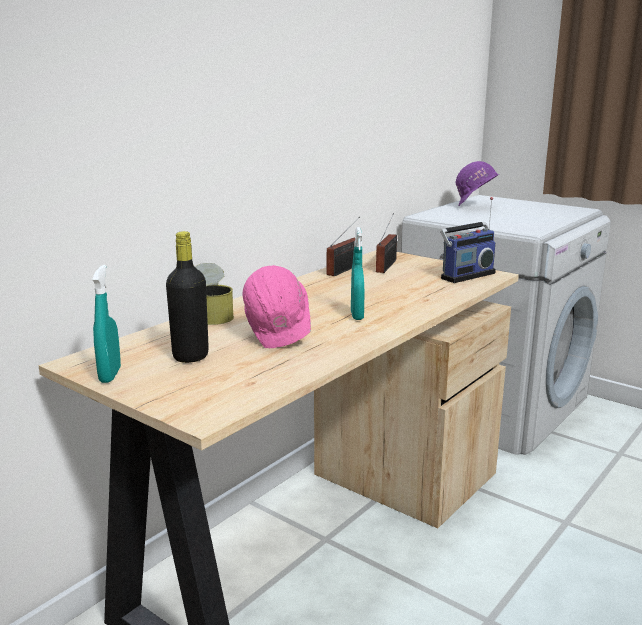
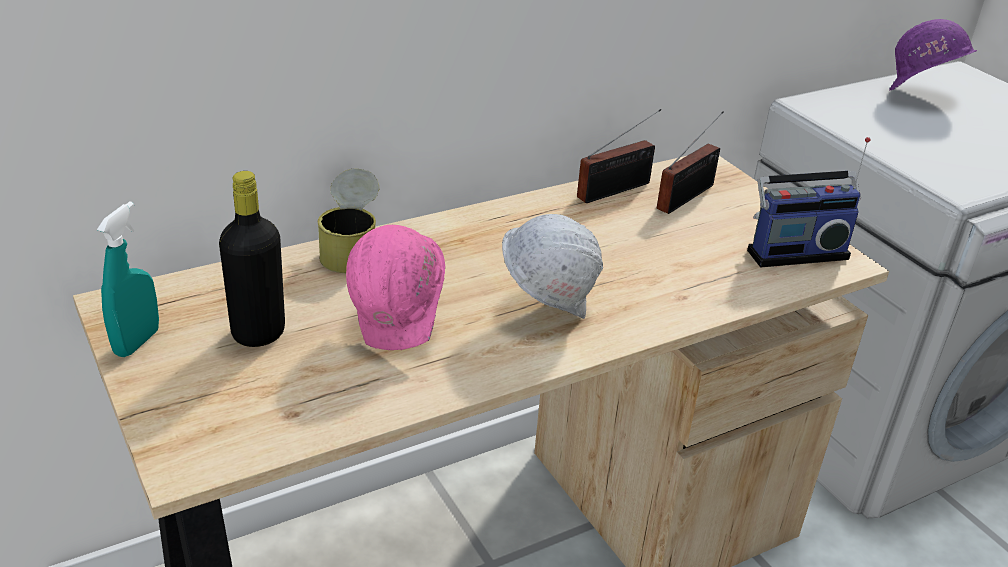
camera: 20 degrees right, 15 degrees up
(357, 316) = (547, 307): turquoise spray bottle -> white hard hat

